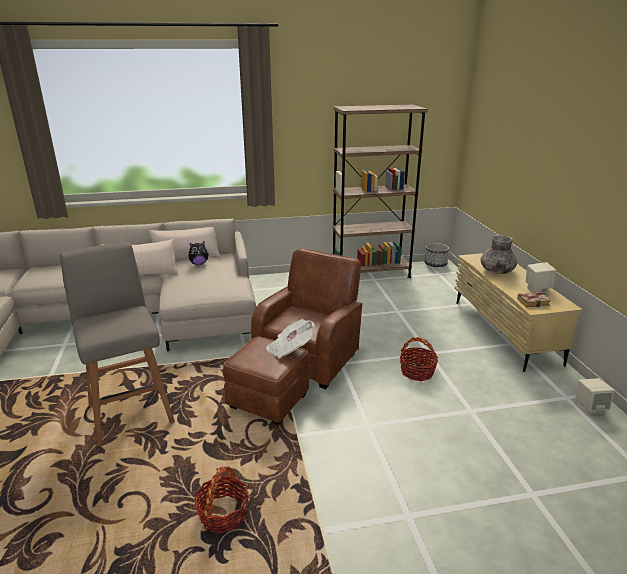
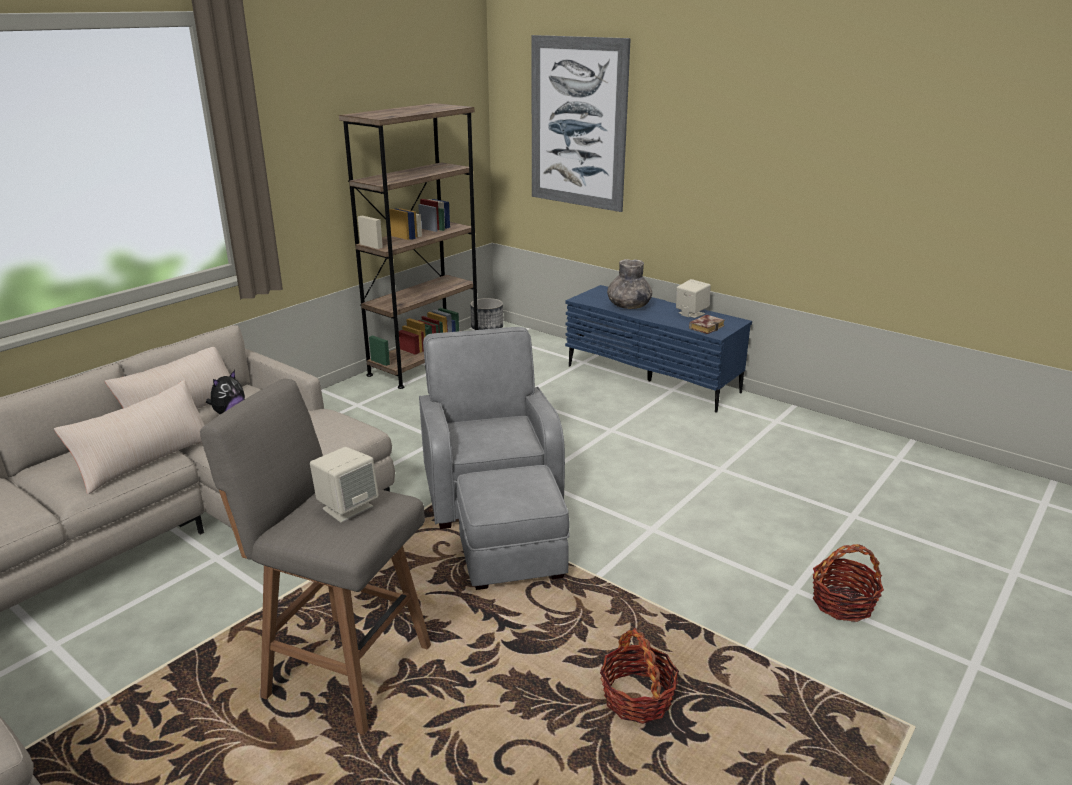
camera: 40 degrees left, 0 degrees up
(290, 349) = (527, 471): newspaper -> none
(297, 371) = (496, 511): brown armchair -> grey armchair
(417, 372) = (625, 454): basket -> basket (842, 603)
(504, 332) = (651, 380): beige tv stand -> blue tv stand
(507, 127) = (578, 123): none -> picture
(590, 408) = (802, 422): beige speaker -> beige speaker (347, 507)

